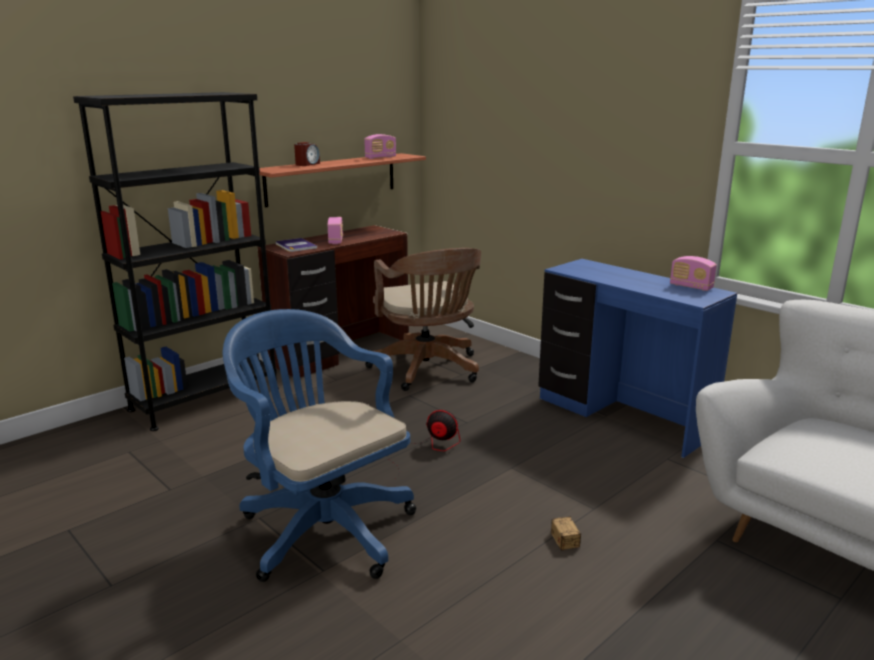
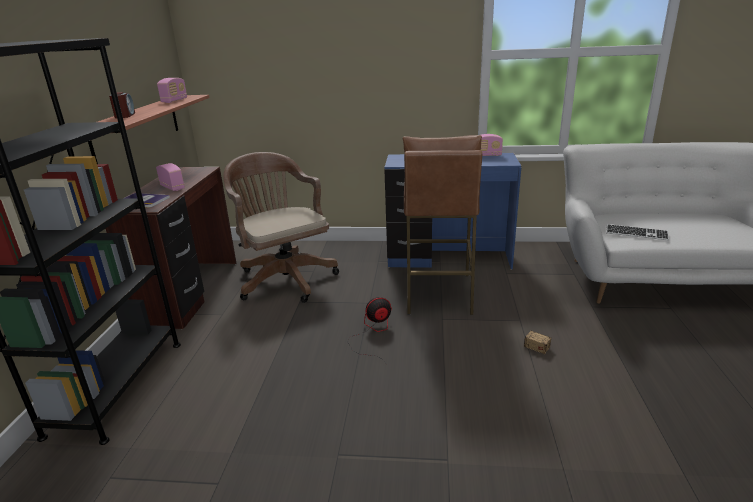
camera: 40 degrees left, 5 degrees up
(322, 527) = (395, 430): blue office chair -> none
(428, 370) = (284, 278): brown office chair -> brown office chair turned 150 degrees counterclockwise
(549, 444) = (438, 293): none -> brown stool
(813, 455) = (636, 234): none -> keyboard

